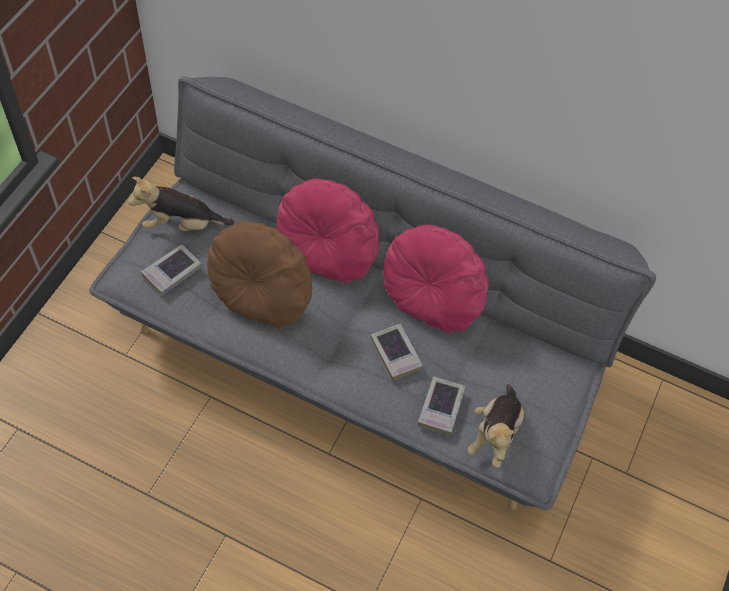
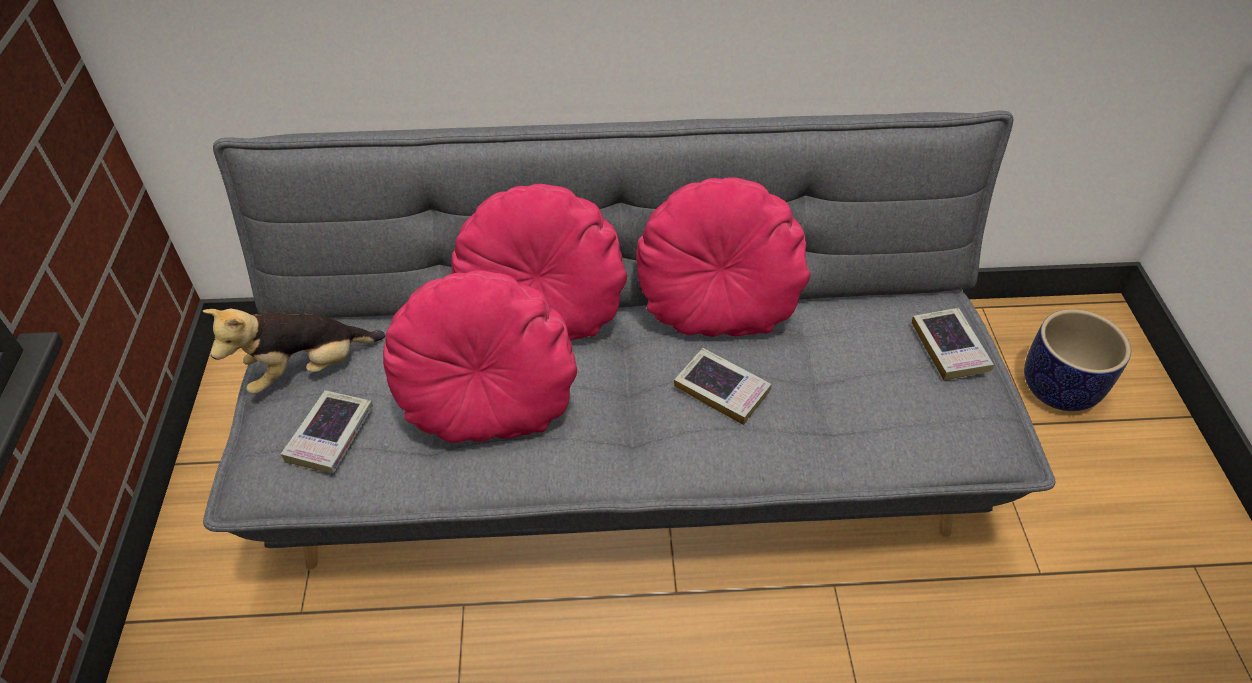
camera: 25 degrees left, 10 degrees down
(261, 301) = (490, 413): brown pillow -> pink pillow
(441, 408) = (829, 427): book -> book (949, 348)
(495, 434) = (920, 425): plush toy -> none
(665, 461) = (1058, 389): none -> planter

